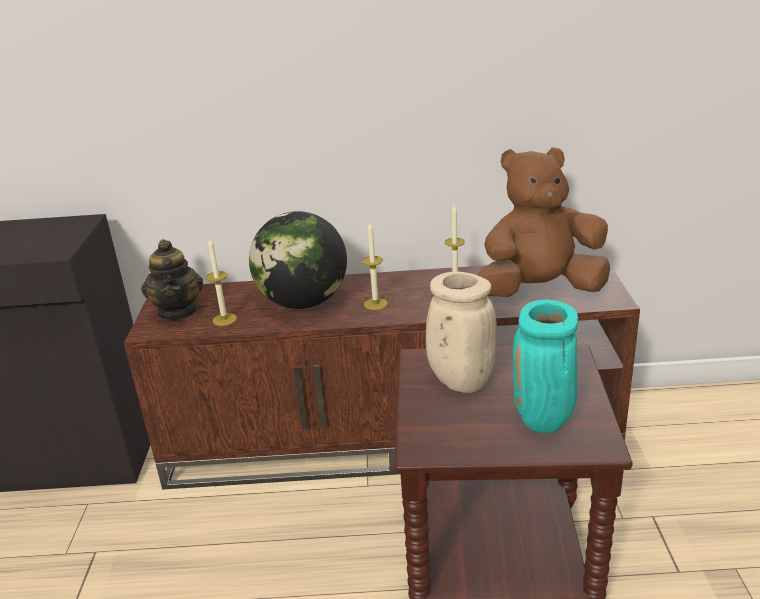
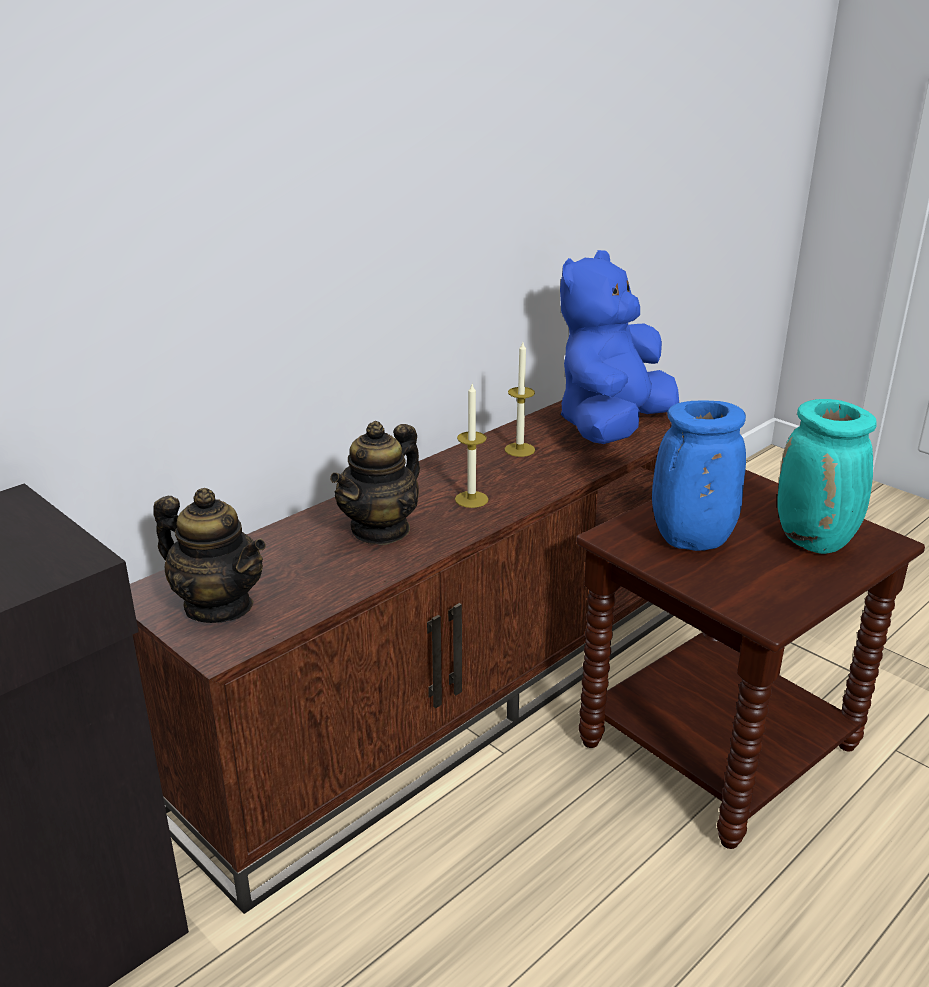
camera: 45 degrees left, 0 degrees up
(224, 319) = (311, 588): candle -> none
(303, 302) = (381, 529): globe -> teapot
(459, 382) = (690, 541): beige vase -> blue vase
(539, 291) = (611, 428): brown plush toy -> blue plush toy

